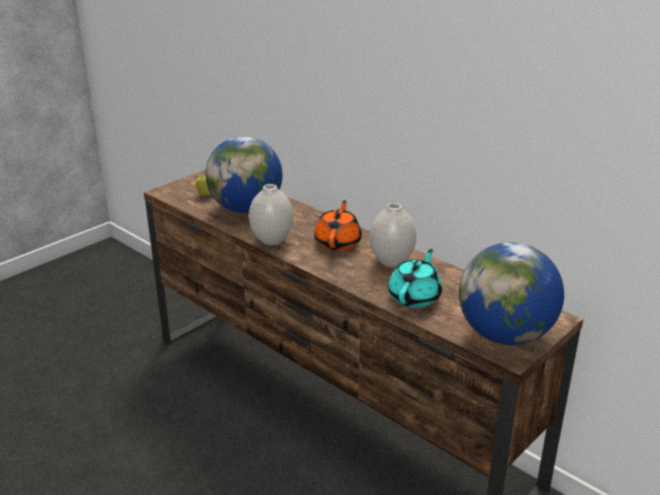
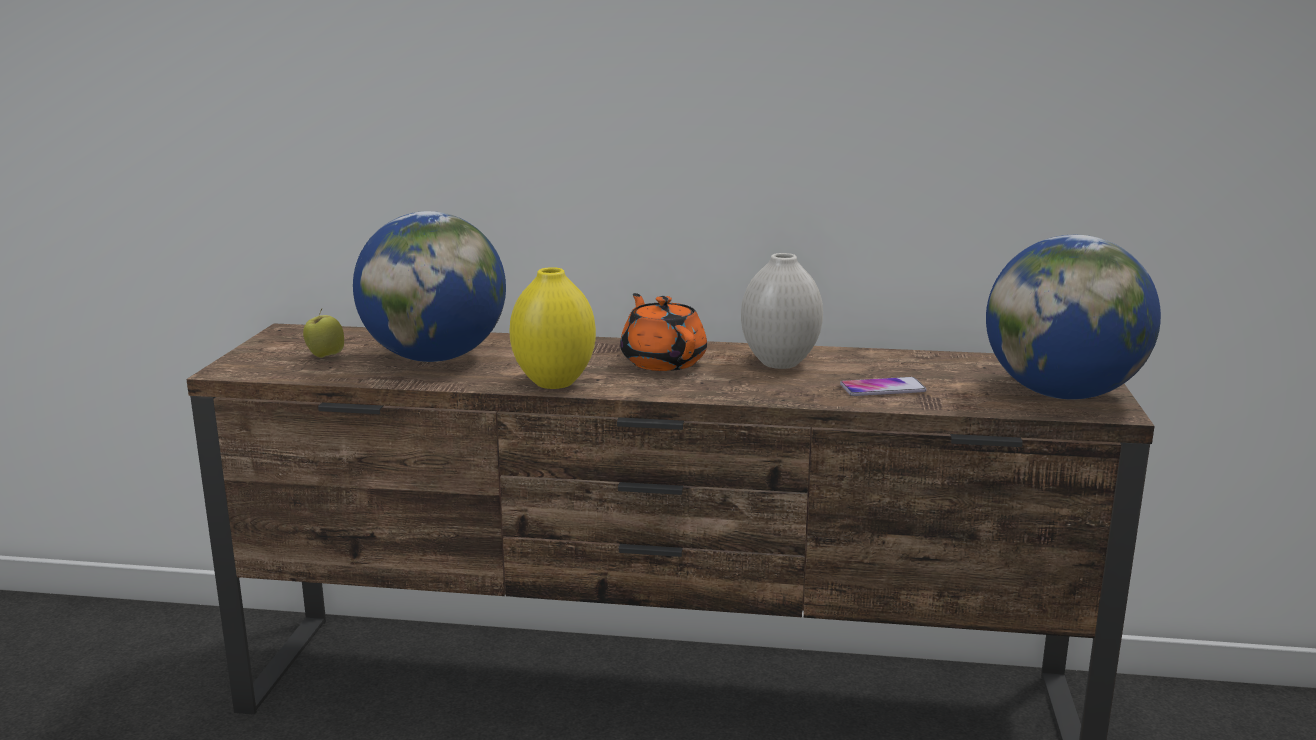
camera: 35 degrees left, 10 degrees down
(271, 241) = (553, 383): white vase -> yellow vase
(415, 297) = (882, 388): turquoise teapot -> phone

